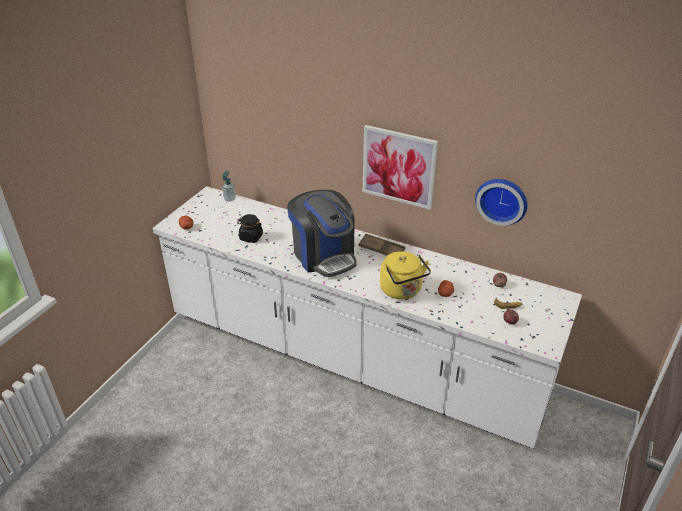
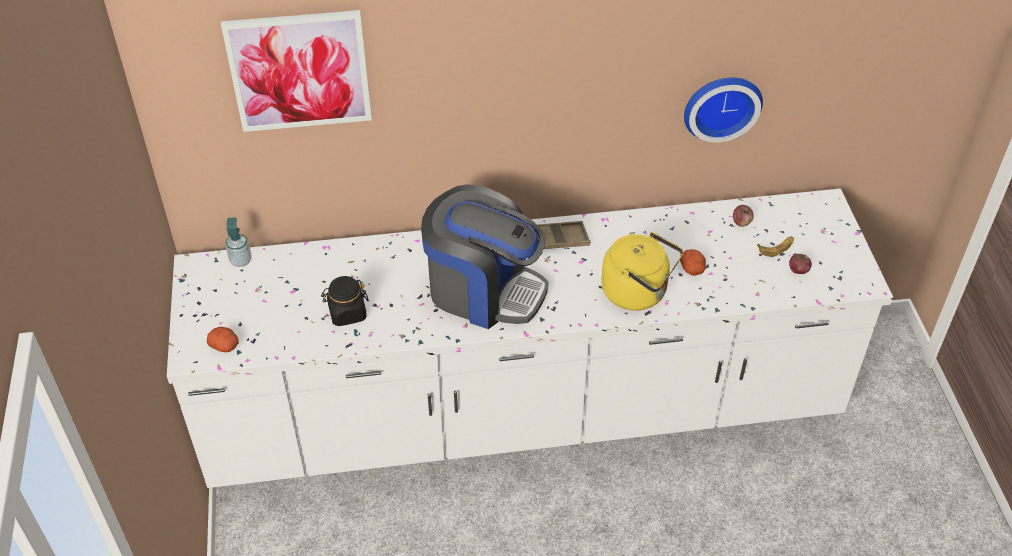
camera: 35 degrees left, 10 degrees up
(399, 166) = (553, 109): picture -> picture (299, 70)

